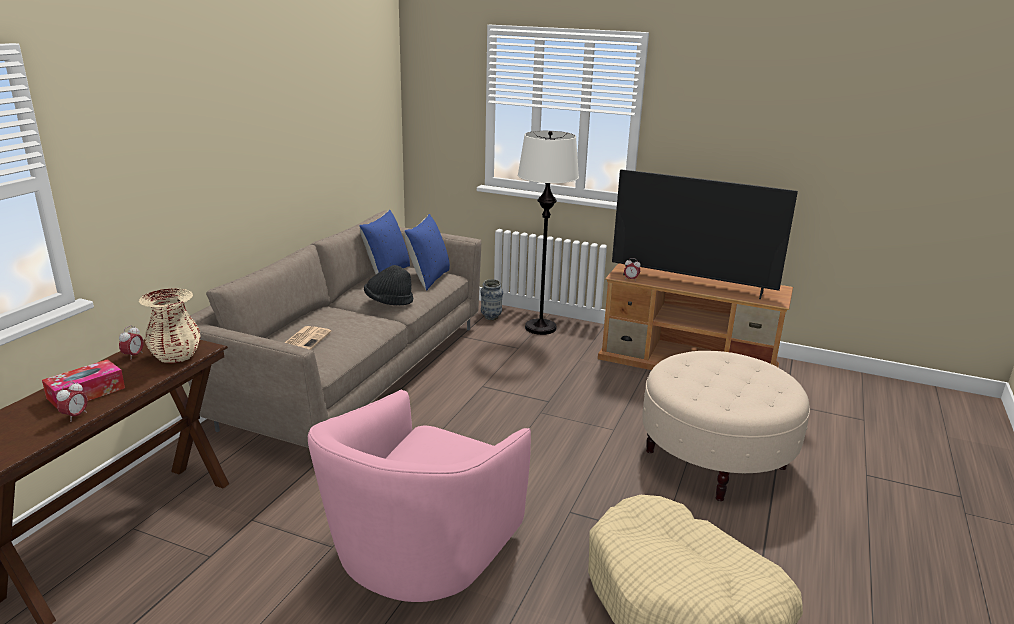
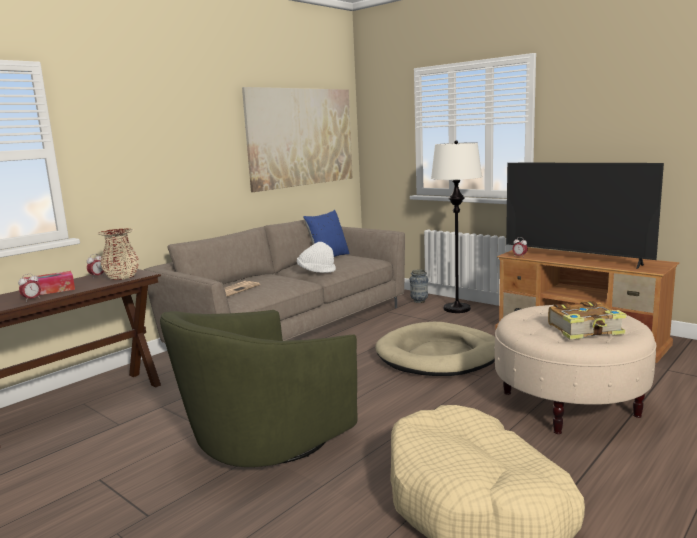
camera: 20 degrees right, 10 degrees down
(343, 112) = (301, 137): none -> picture
(388, 302) = (316, 271): black hat -> white hat
(420, 555) = (266, 441): pink armchair -> green armchair
(428, 279) = (357, 260): blue pillow -> none
(554, 402) = (439, 355): none -> beige dog bed
(746, 391) = (586, 330): none -> book

